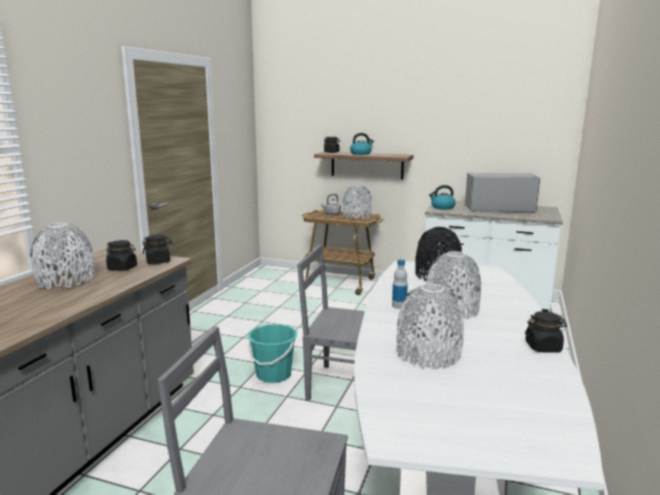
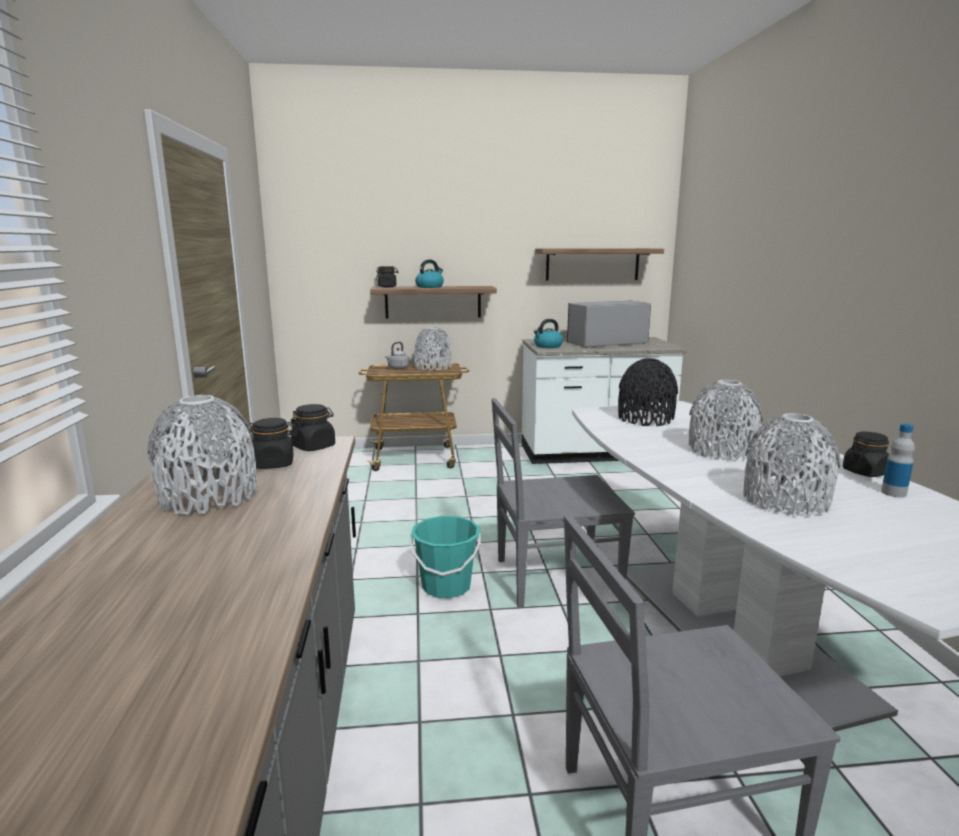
camera: 25 degrees left, 0 degrees up
(399, 306) = (666, 456): bottle -> bottle (893, 493)
(501, 140) = (592, 264): none -> shelf

